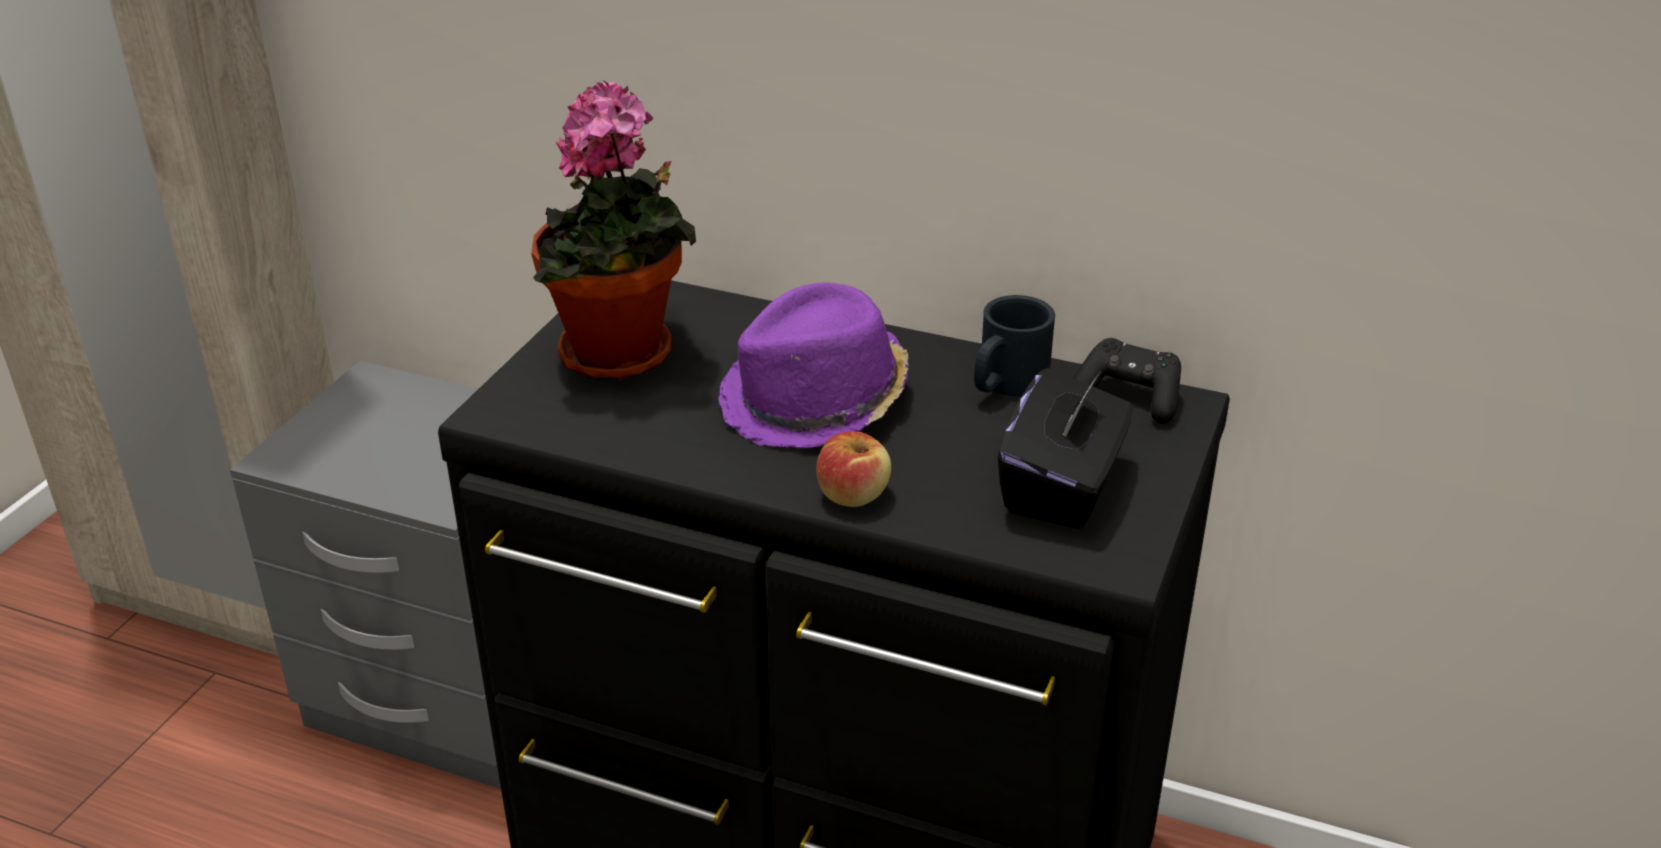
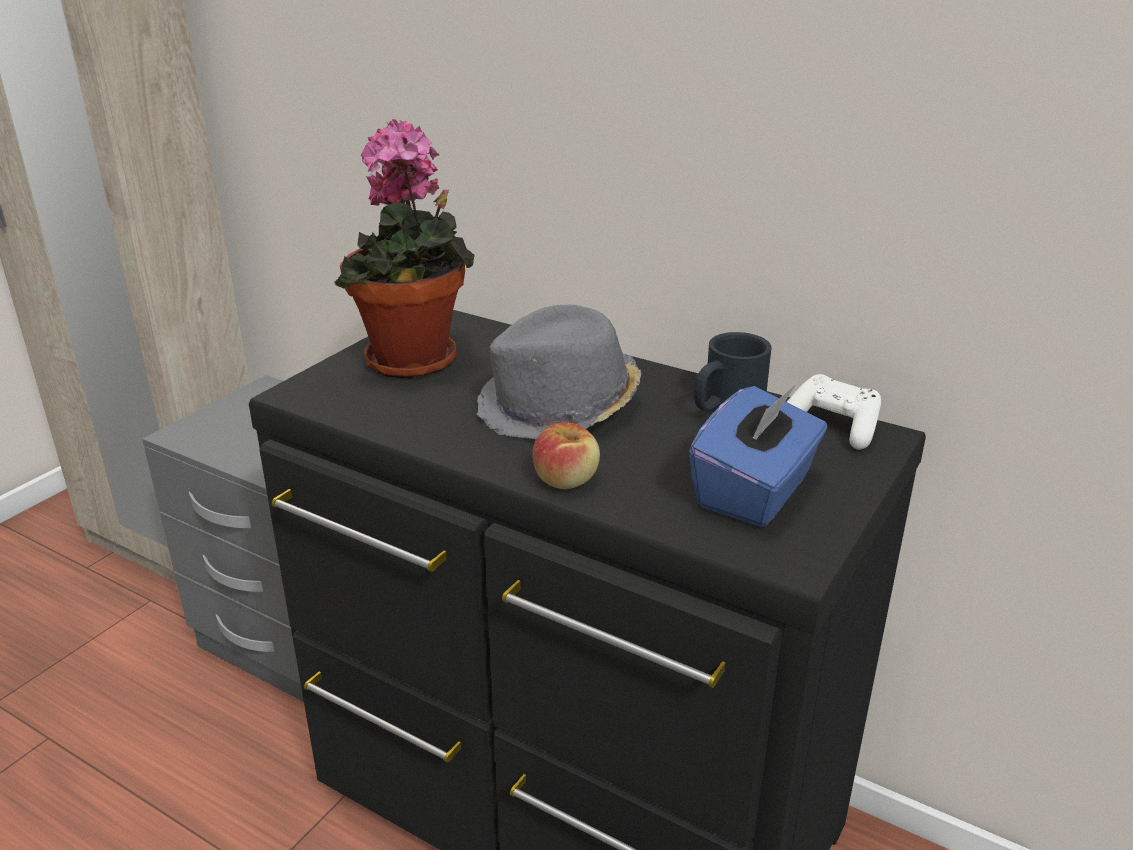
camera: 10 degrees right, 5 degrees down
(816, 402) = (559, 407): purple hat -> grey hat
(1062, 487) = (755, 492): black tissue box -> blue tissue box
(1128, 397) = (832, 427): black game controller -> white game controller

